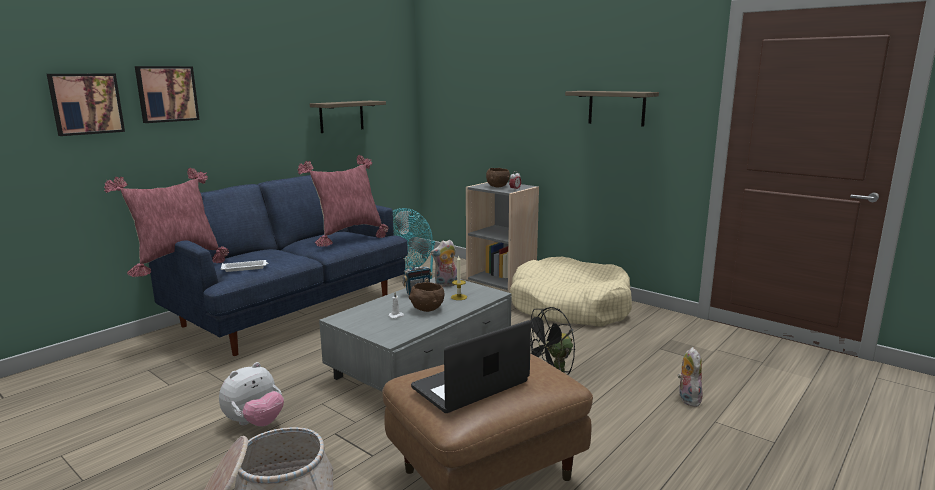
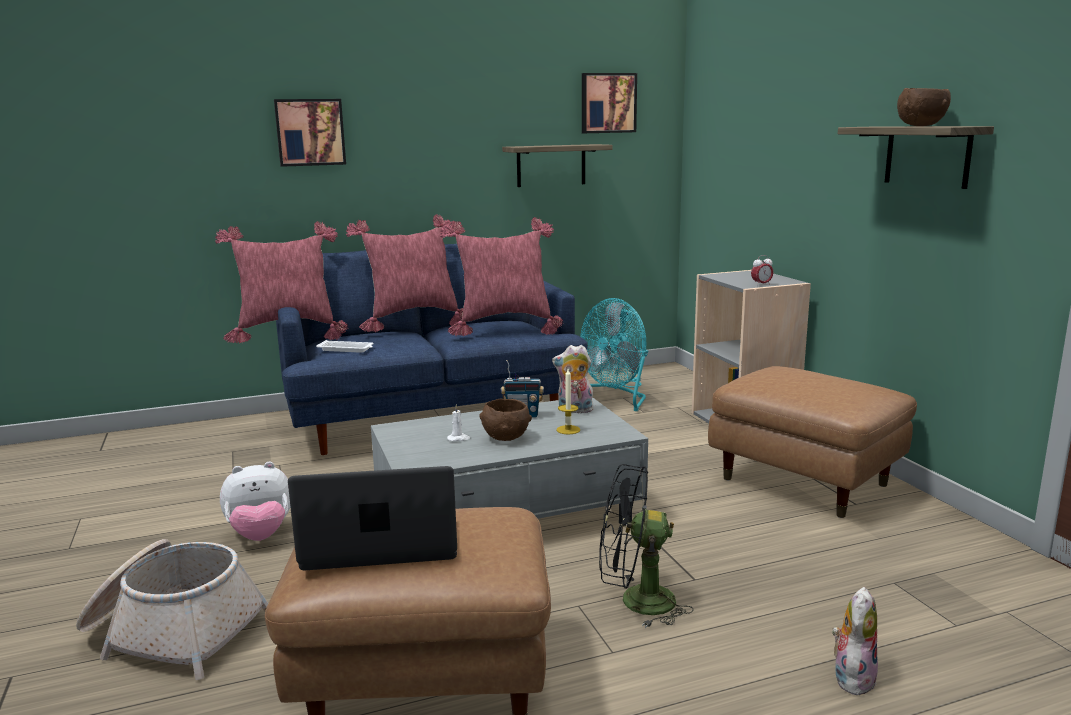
camera: 30 degrees right, 0 degrees up
(86, 103) = (217, 142): picture -> picture (607, 103)
(271, 245) = (411, 327): none -> red pillow
(497, 187) = (743, 278): brown bowl -> brown bowl (920, 126)
(569, 307) = (806, 483): beige dog bed -> brown ottoman

